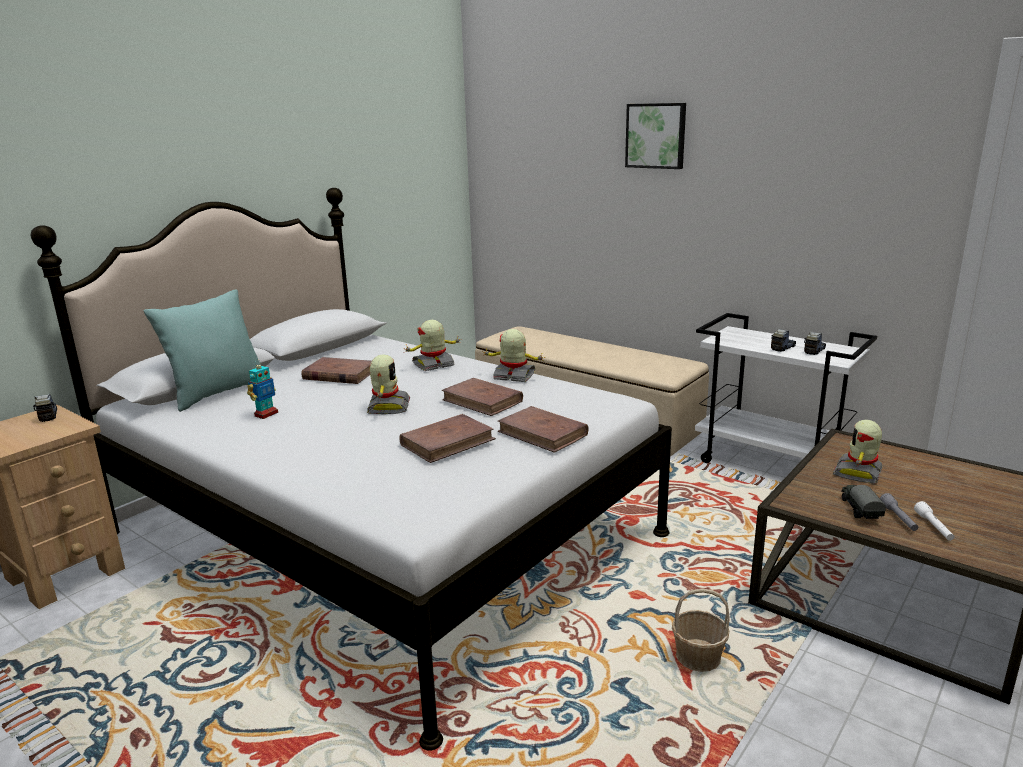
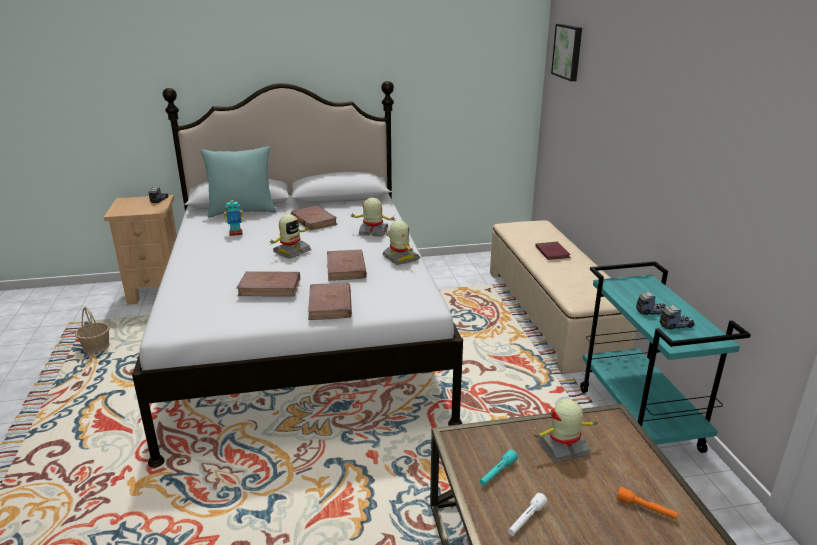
camera: 40 degrees right, 5 degrees up
(576, 348) = (552, 252): none -> red book
(656, 135) = (642, 71): picture -> picture (568, 51)
(697, 657) = (342, 514): basket -> basket (96, 347)
(772, 464) = (640, 420): white cart -> turquoise cart
(859, 510) = (497, 473): toy truck -> turquoise flashlight
(898, 518) = (513, 496): grey flashlight -> none
(968, 482) = (646, 509): none -> orange flashlight

